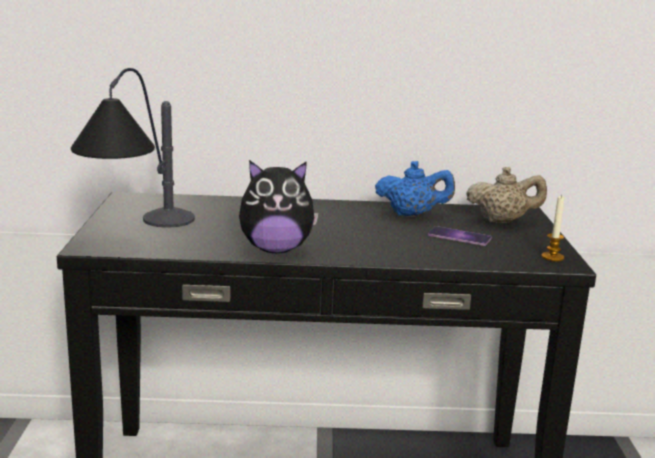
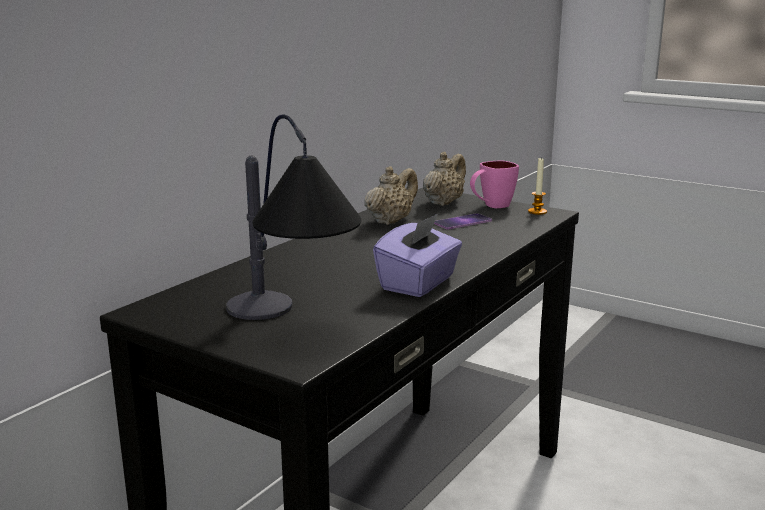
camera: 55 degrees left, 0 degrees up
(276, 249) = (419, 283): plush toy -> purple tissue box
(412, 215) = (391, 221): blue teapot -> beige teapot
(530, 238) = (491, 206): none -> pink mug

